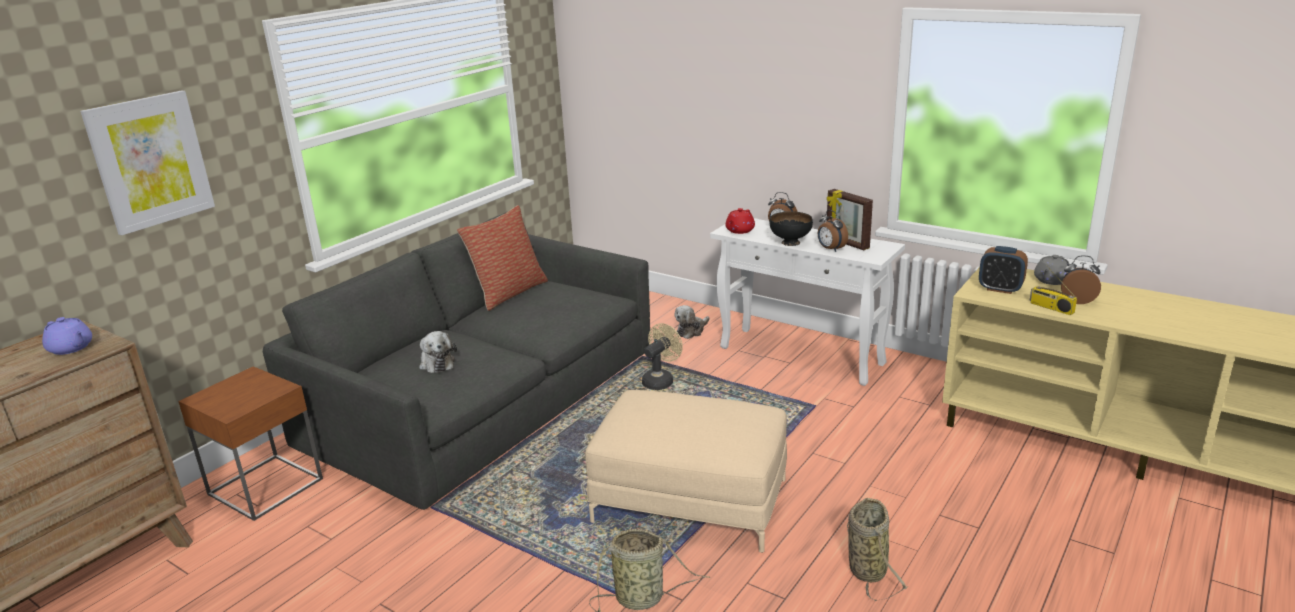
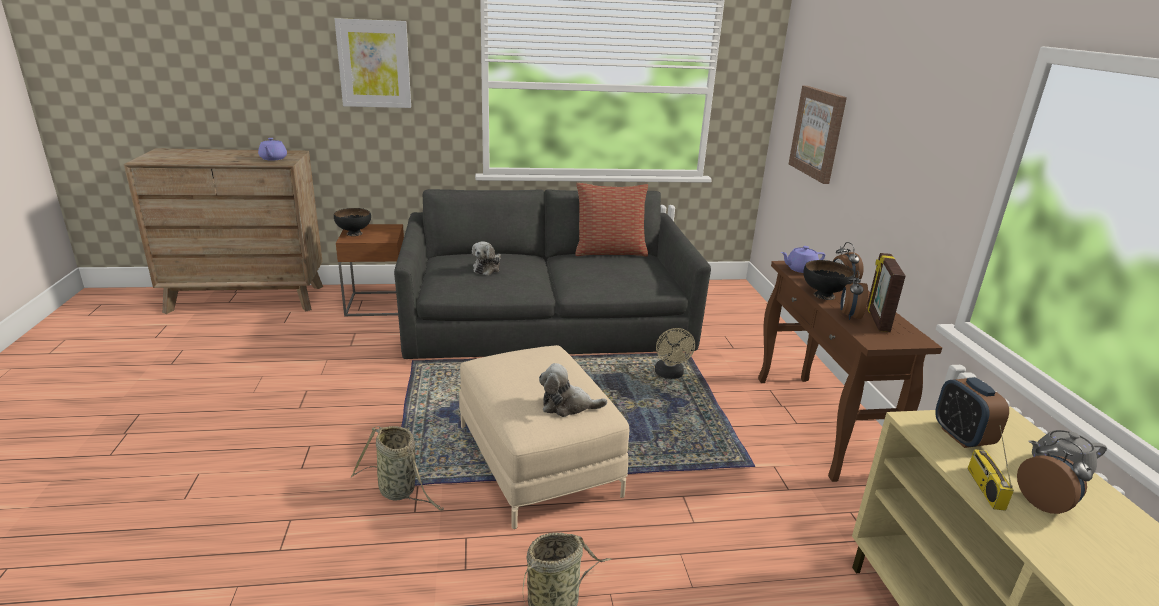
camera: 45 degrees right, 0 degrees up
(221, 404) = (354, 233): none -> black bowl
(650, 105) = (818, 133): none -> picture
(660, 380) = (670, 375): beige fan -> beige fan turned 90 degrees clockwise
(691, 331) = (758, 356): plush toy -> plush toy (567, 406)
(739, 230) = (800, 269): red teapot -> purple teapot
(802, 356) = (818, 425): white console table -> brown console table

